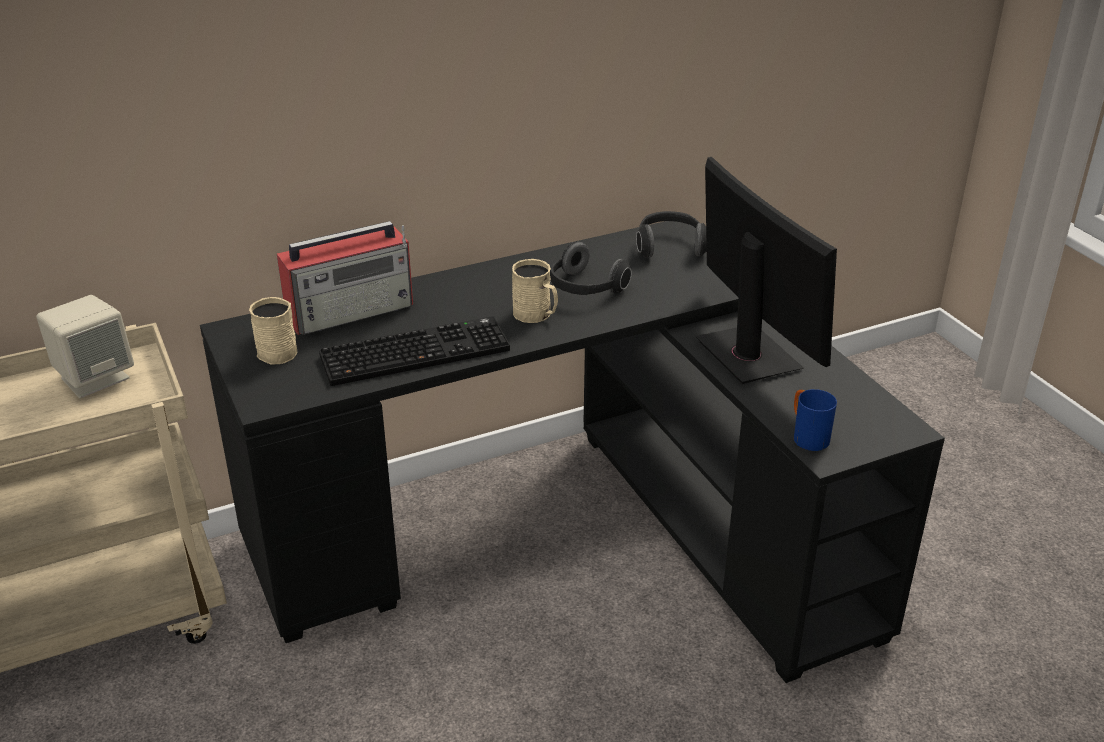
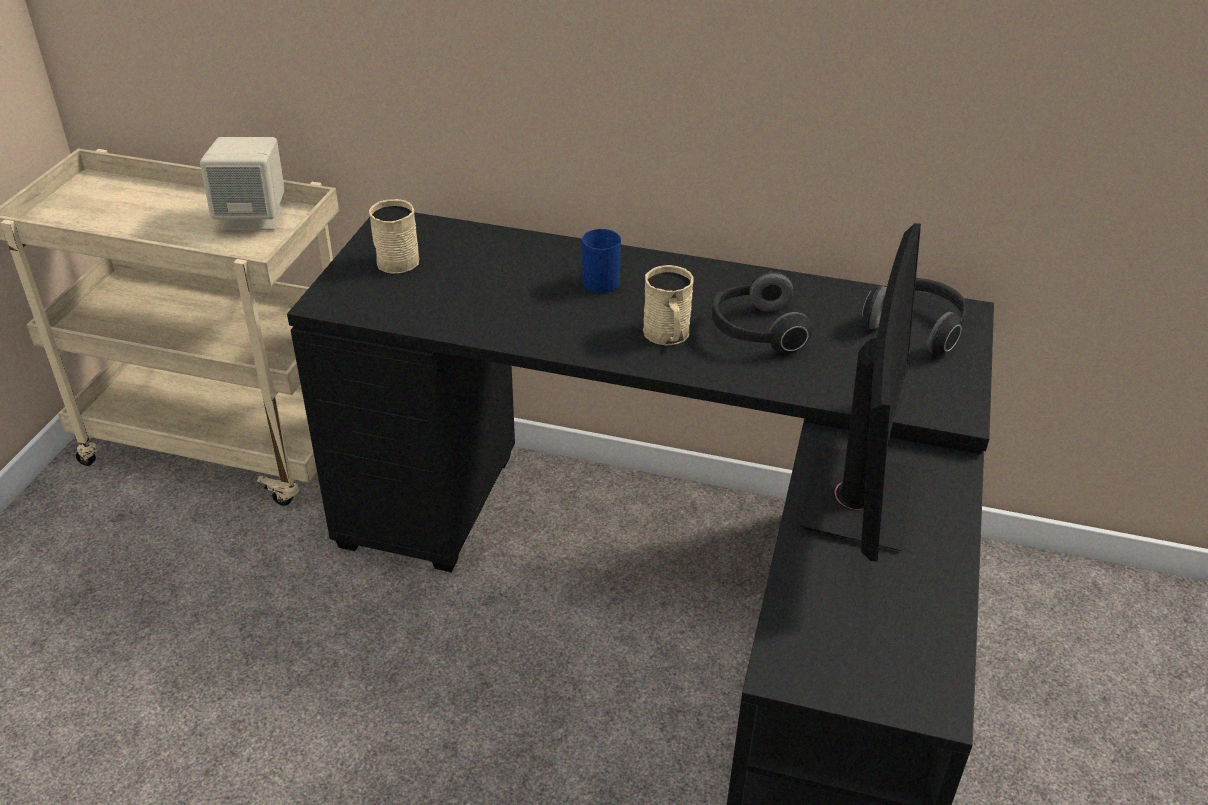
camera: 40 degrees right, 5 degrees up
(352, 311) = (509, 251): radio -> none
(416, 351) = (508, 317): keyboard -> none
(806, 436) = (794, 633): blue mug -> blue mug (603, 279)

